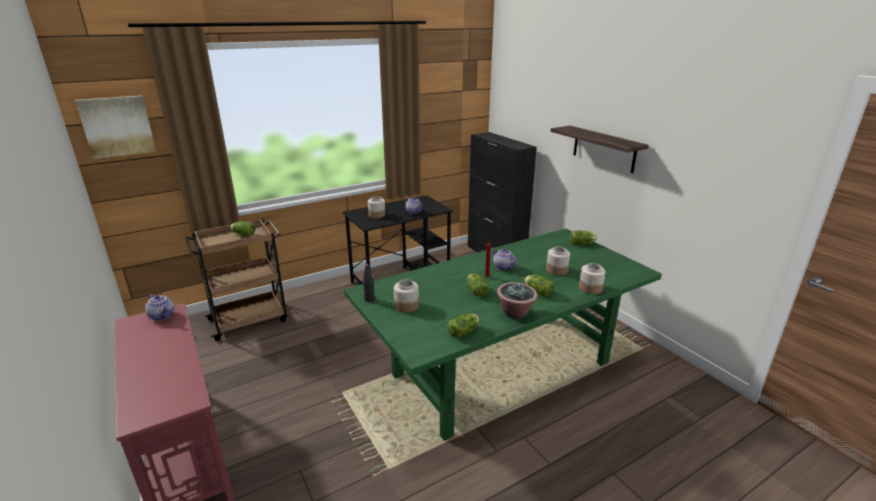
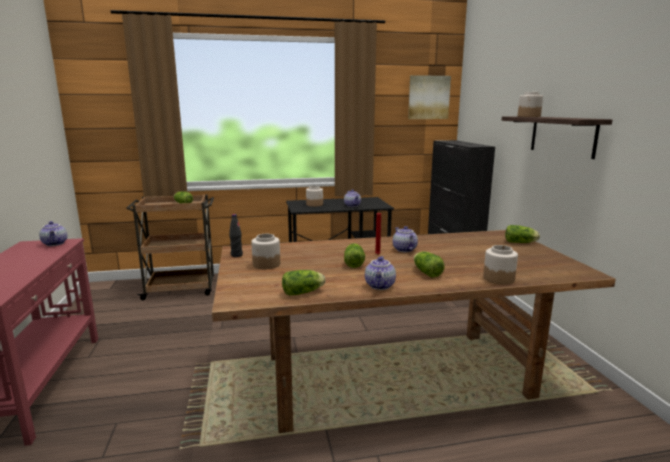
camera: 20 degrees right, 10 degrees down
(117, 126) = (97, 98): picture -> picture (428, 97)
(500, 370) = (392, 377): green dining table -> brown dining table
(515, 313) = (380, 286): potted plant -> teapot
(557, 270) = (468, 259): jar -> jar (529, 116)

